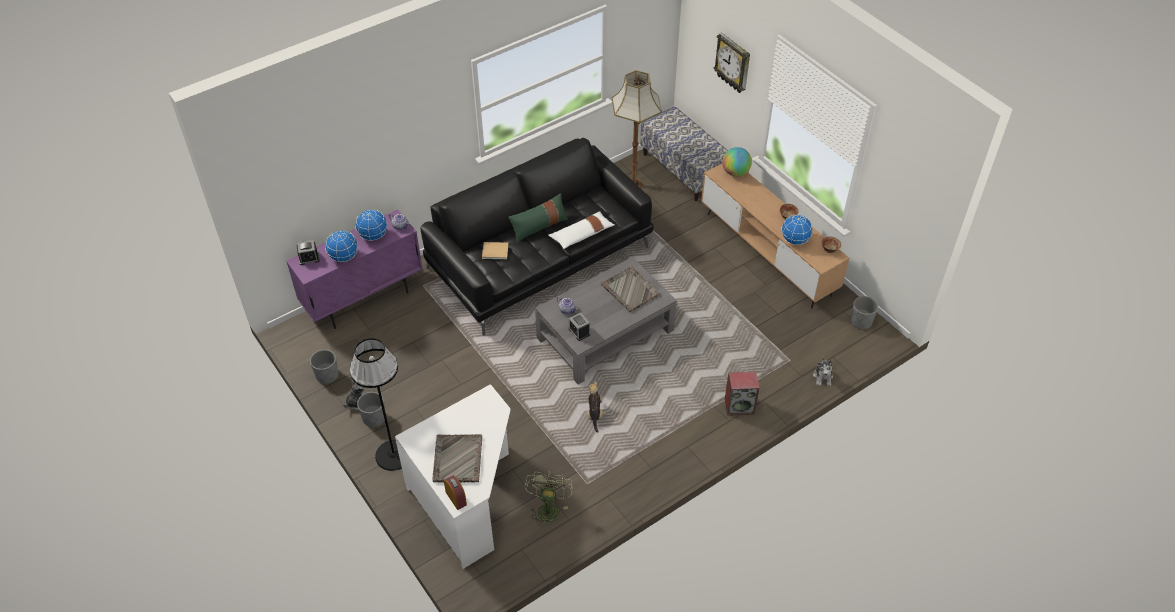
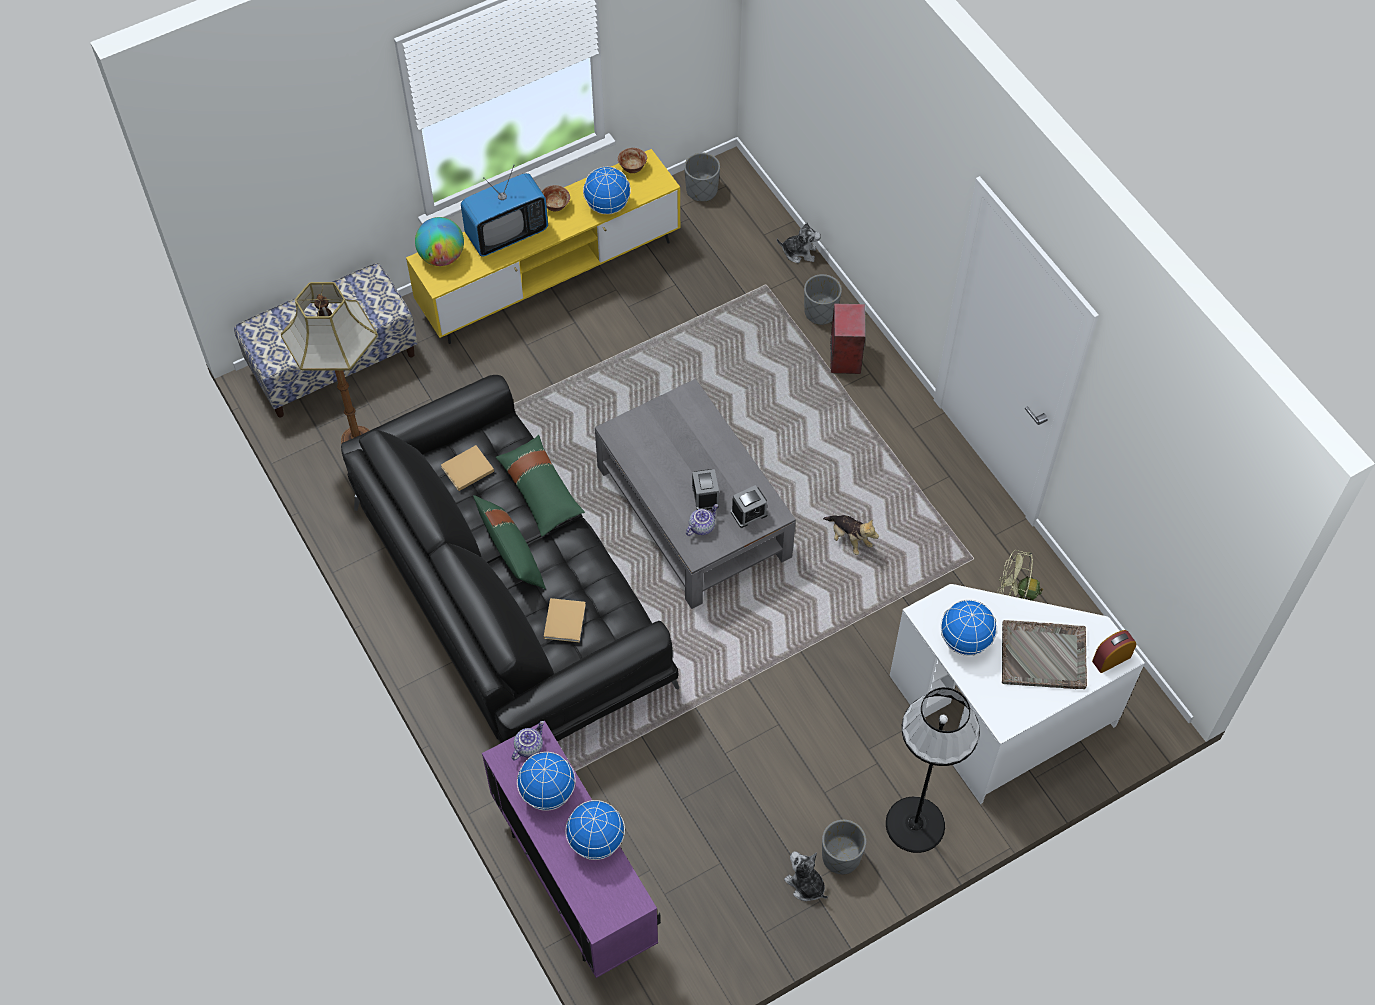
camera: 85 degrees left, 10 degrees up
(309, 258) = (592, 902): alarm clock -> alarm clock (705, 496)
(327, 375) = (744, 937): grey planter -> grey planter (820, 312)
(468, 416) = (965, 640): none -> globe
(581, 235) = (540, 491): white pillow -> green pillow
(591, 202) = (466, 470): none -> beige book
(595, 414) = (849, 539): plush toy -> plush toy turned 135 degrees counterclockwise
(630, 289) = (666, 437): grey tray -> none
(733, 63) = (325, 156): wall clock -> none
(760, 198) = (506, 233): none -> television
(766, 253) = (550, 278): brown tv stand -> yellow tv stand

